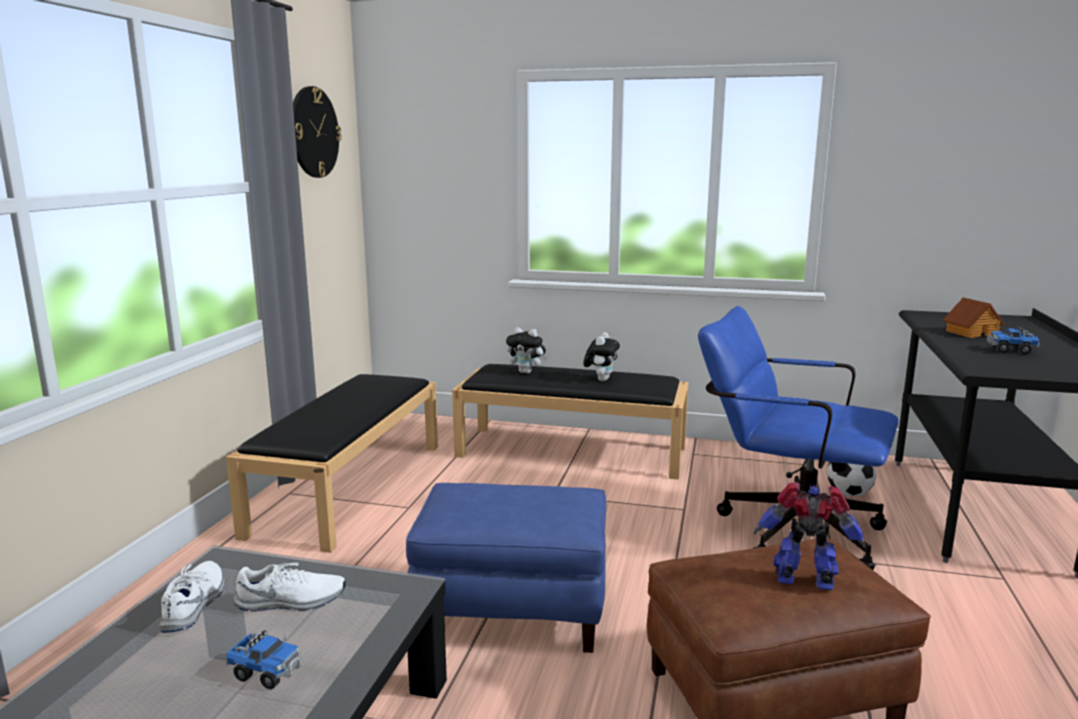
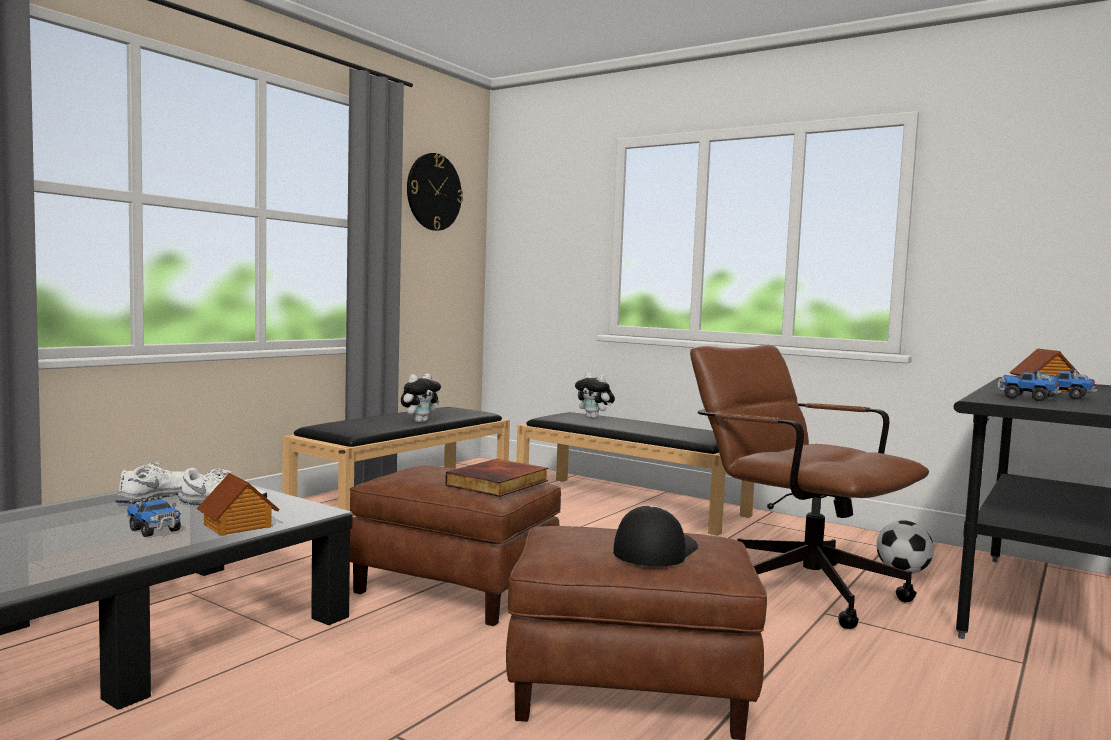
camera: 20 degrees right, 10 degrees down
(353, 637) = (238, 526): none -> toy house
(514, 609) = (455, 588): blue ottoman -> brown ottoman
(561, 505) = (498, 483): none -> book
(601, 379) = (659, 428): plush toy -> plush toy (420, 421)
(785, 529) = (794, 585): blue office chair -> brown office chair
(805, 581) = (654, 550): toy robot -> cap
(998, 360) = (1027, 398): none -> toy truck

